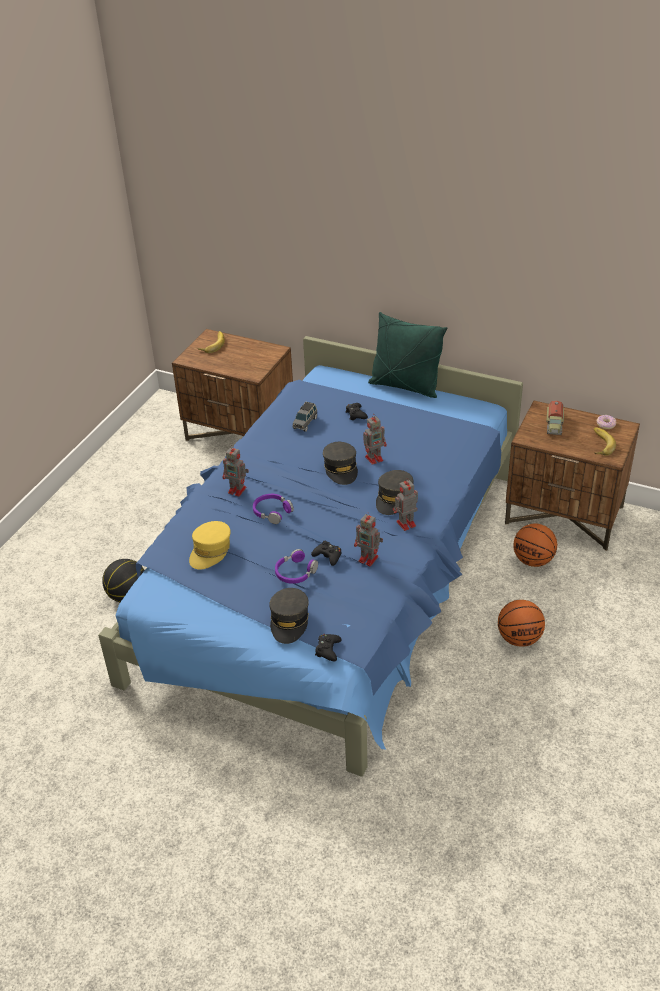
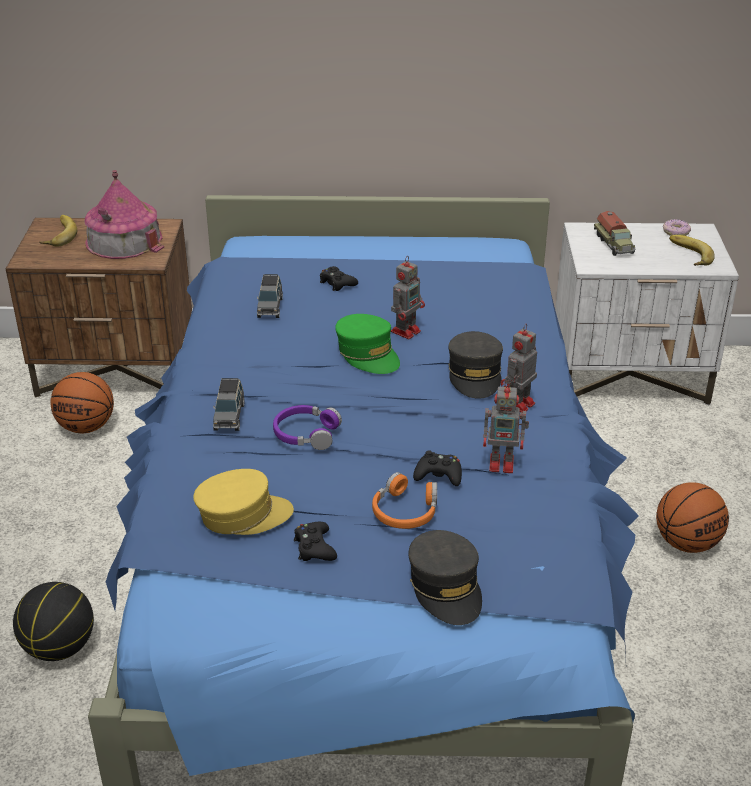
camera: 25 degrees left, 5 degrees down
(210, 551) = (243, 515): yellow cap -> yellow cap turned 105 degrees counterclockwise
(238, 490) = (229, 416): toy robot -> grey toy car
(247, 356) = (124, 240): none -> toy house
(295, 572) = (405, 511): purple headphones -> orange headphones
(328, 650) = (539, 614): black game controller -> black game controller (314, 548)
(341, 469) = (368, 354): grey cap -> green cap
(405, 386) = (378, 239): green pillow -> none
(533, 560) = (631, 439): basketball -> basketball (86, 427)
(565, 515) = (629, 376): brown nightstand -> white nightstand

